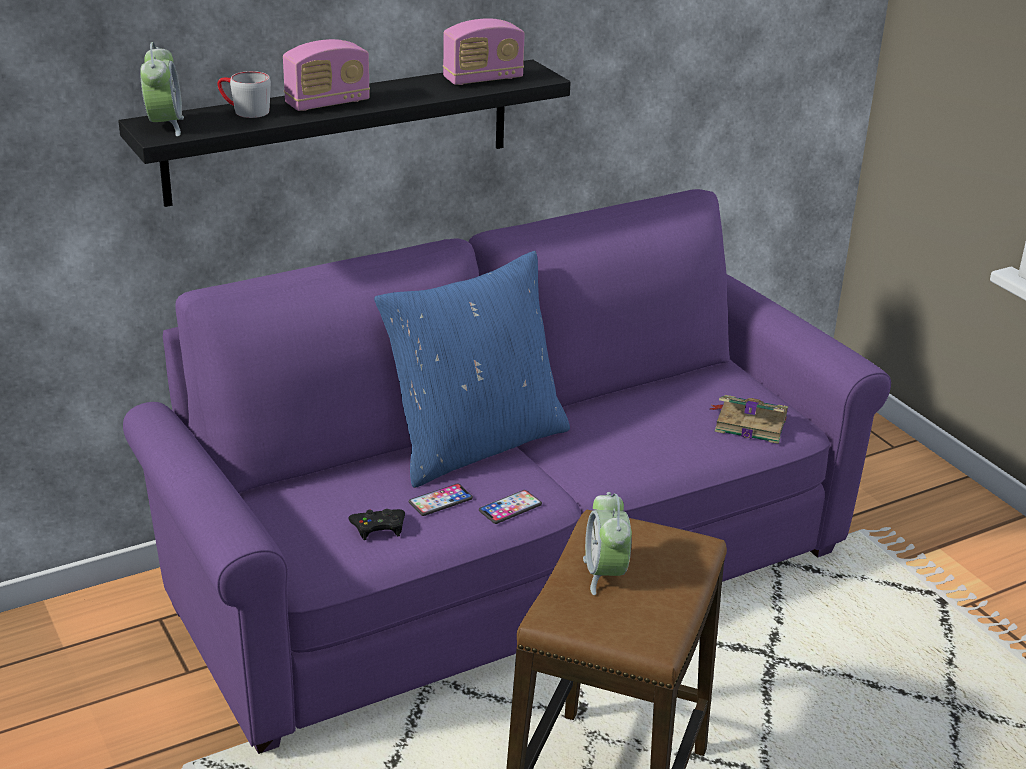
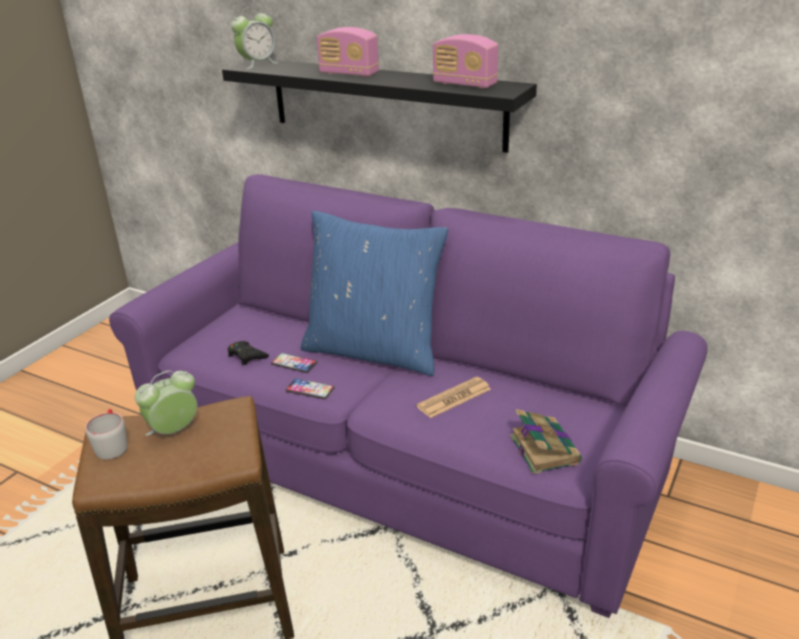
camera: 60 degrees right, 0 degrees up
(244, 111) = (306, 67): grey mug -> grey mug (112, 444)
(624, 433) = (454, 398): none -> newspaper

